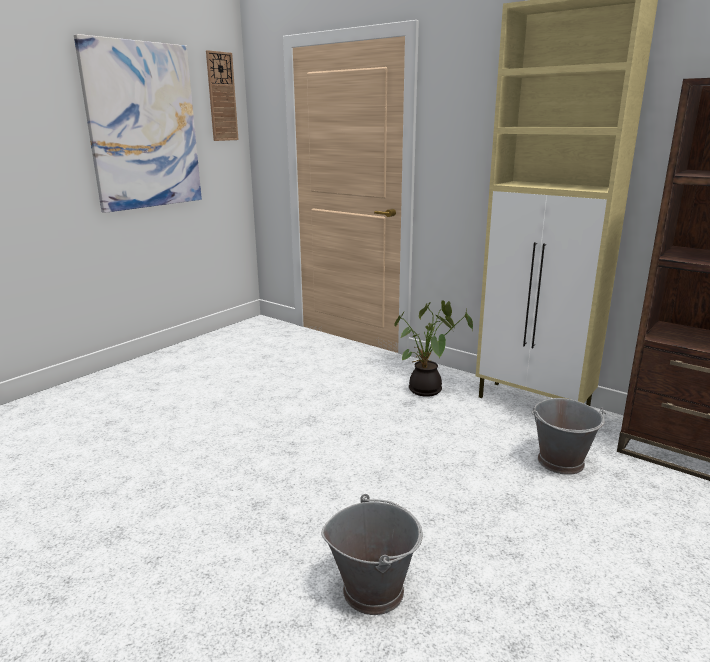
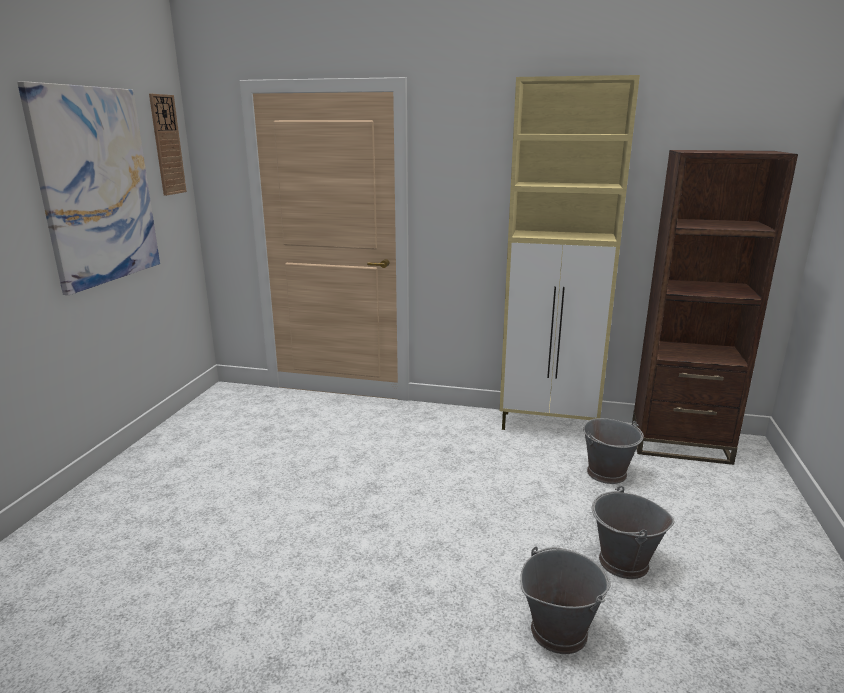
camera: 25 degrees left, 0 degrees up
(426, 391) = (454, 433): potted plant -> none
(501, 551) = (623, 562): none -> grey bucket

